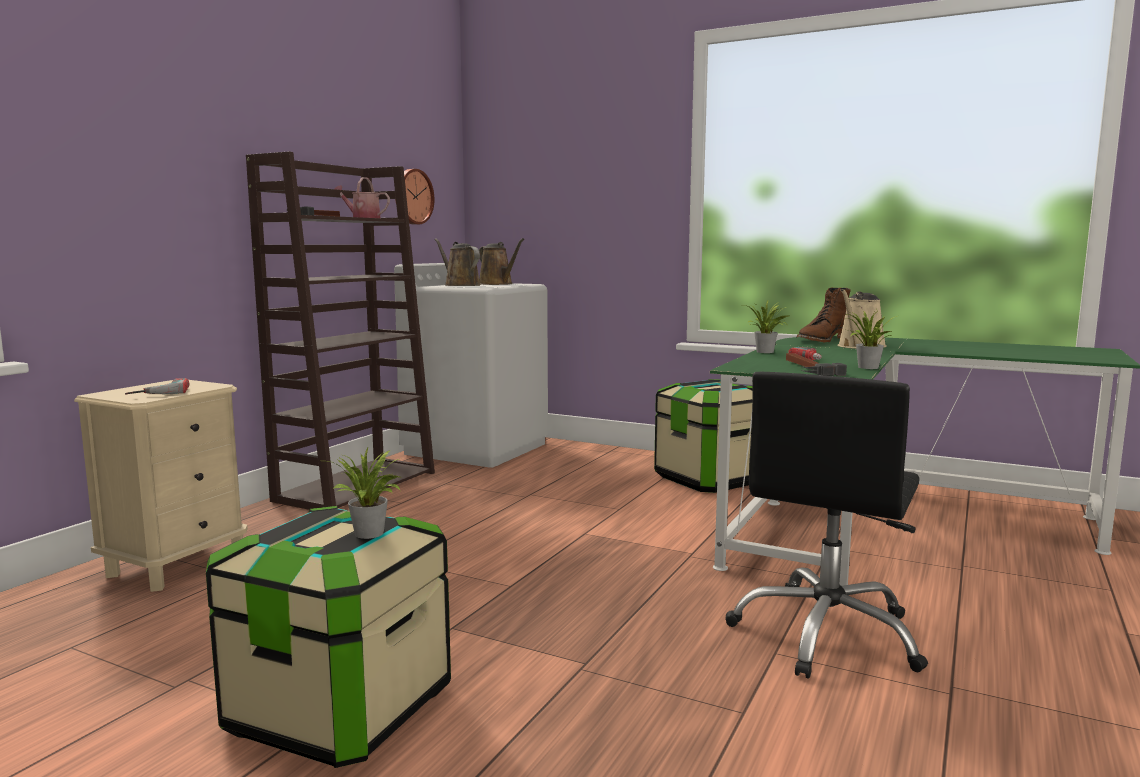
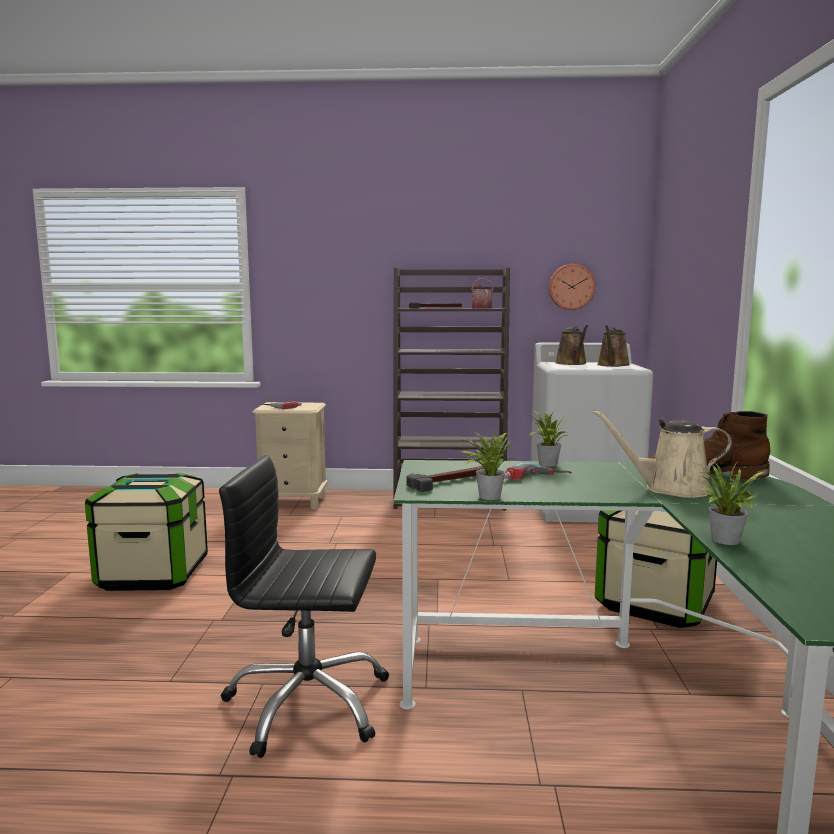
camera: 65 degrees right, 0 degrees up
(370, 535) = (139, 487): potted plant -> potted plant (724, 541)
(460, 285) = (572, 363): brown watering can -> brown watering can turned 150 degrees clockwise

